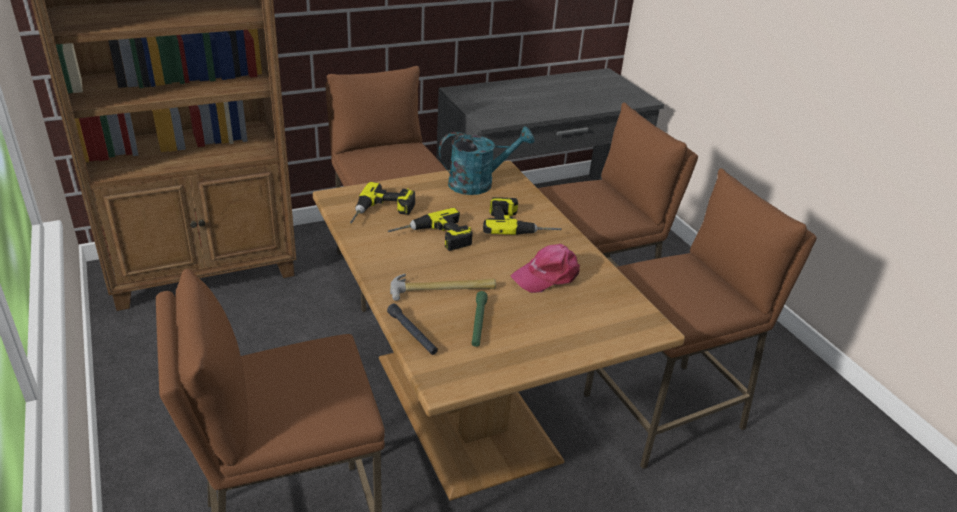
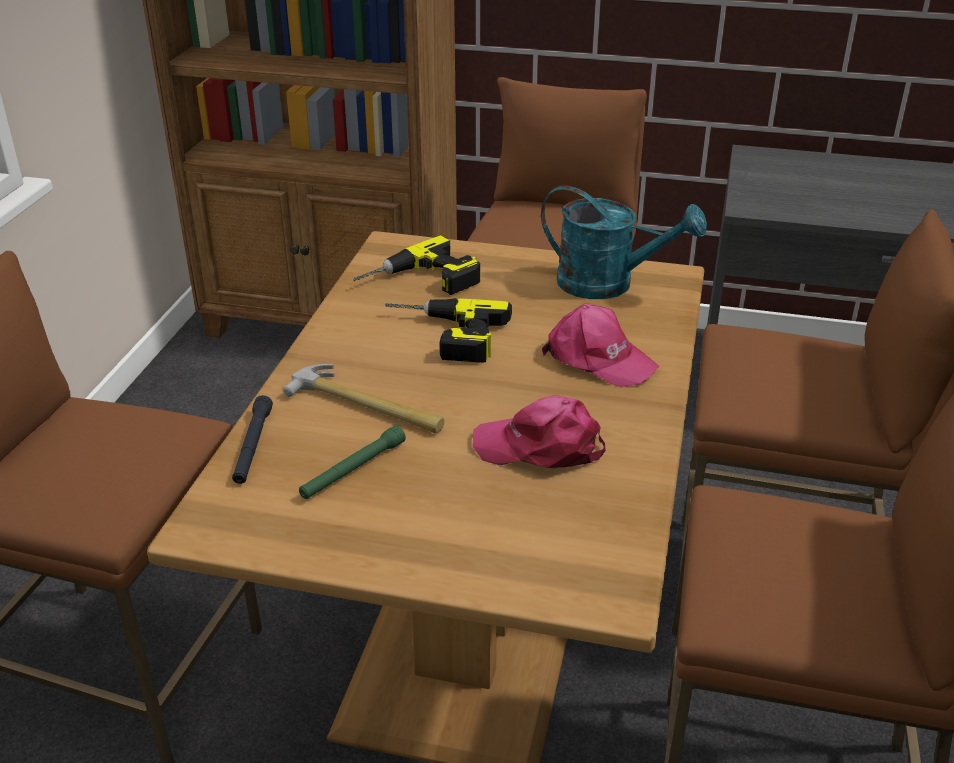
camera: 40 degrees right, 0 degrees up
(520, 223) = (598, 359): power drill -> pink cap

